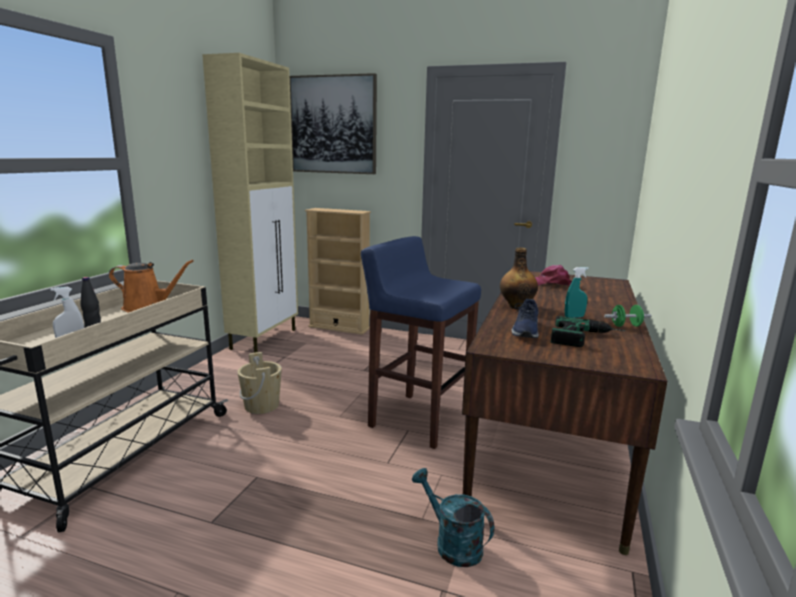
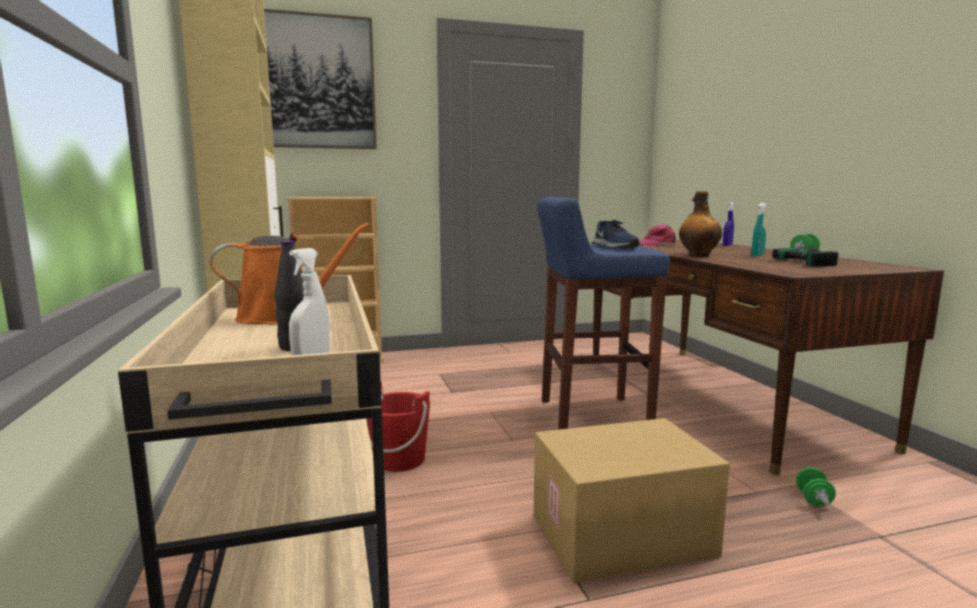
camera: 35 degrees left, 5 degrees down
(261, 405) = (399, 459): beige bucket -> red bucket
(285, 501) = (622, 537): none -> cardboard box
(452, 544) = (813, 499): turquoise watering can -> green dumbbell
(525, 330) = (767, 264): blue shoe -> blue shoe (614, 247)
(614, 297) = (727, 245): none -> blue spray bottle

